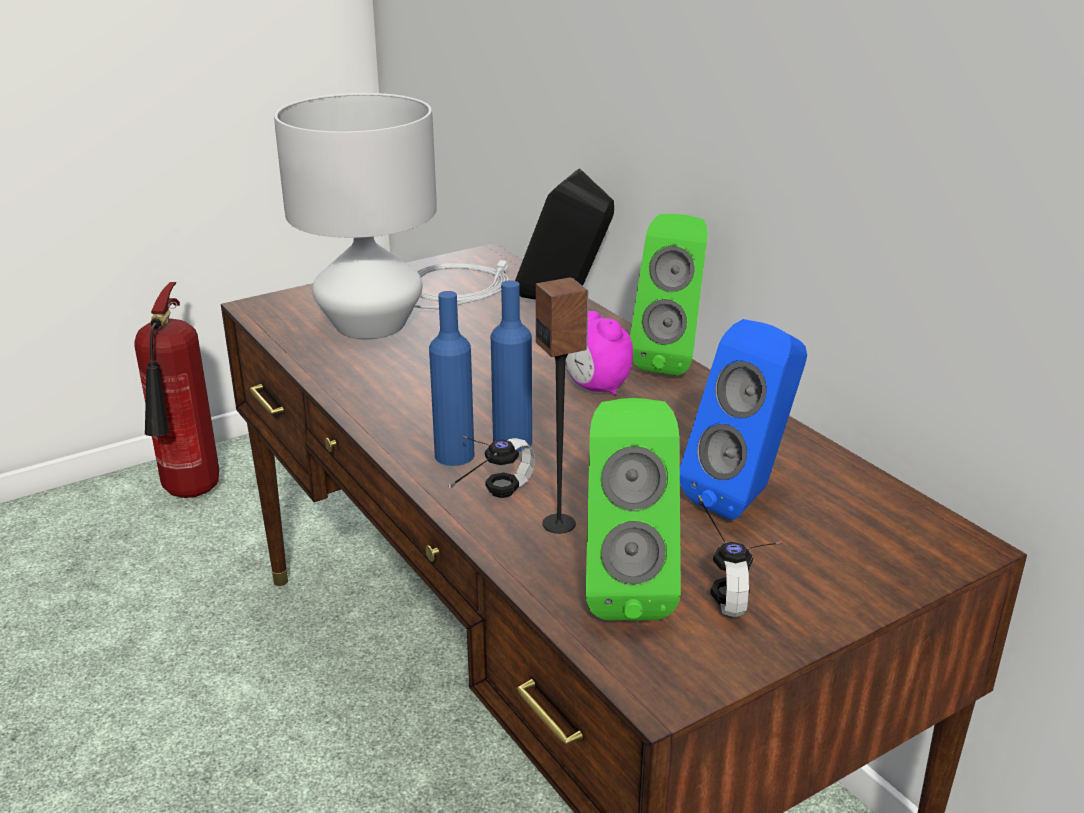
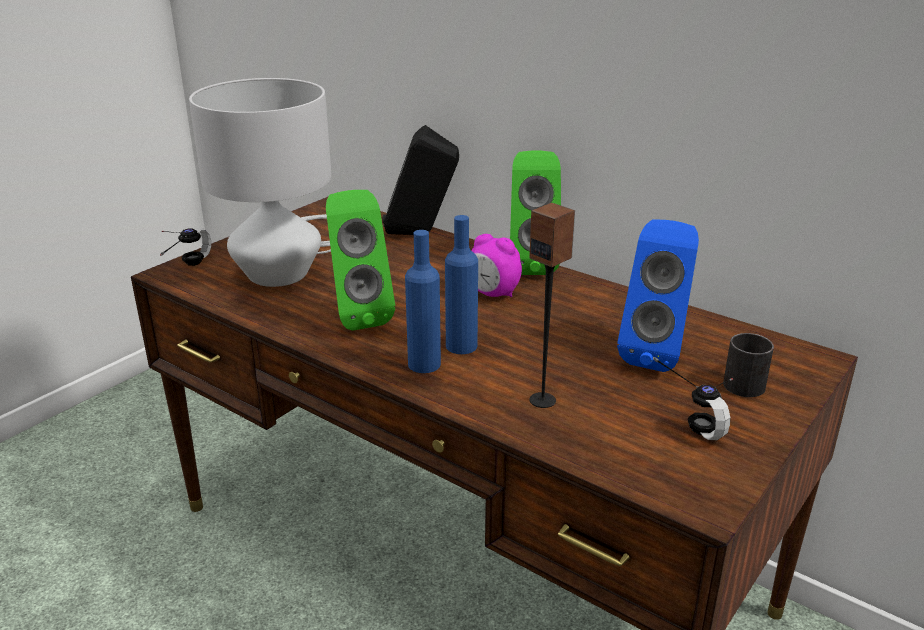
camera: 20 degrees left, 0 degrees up
(191, 494) = (76, 452): fire extinguisher -> none
(479, 496) = (467, 392): headphones -> headphones (179, 267)
(626, 588) = (626, 437): green speaker -> green speaker (358, 316)
(837, 554) = (746, 381): none -> black mug

